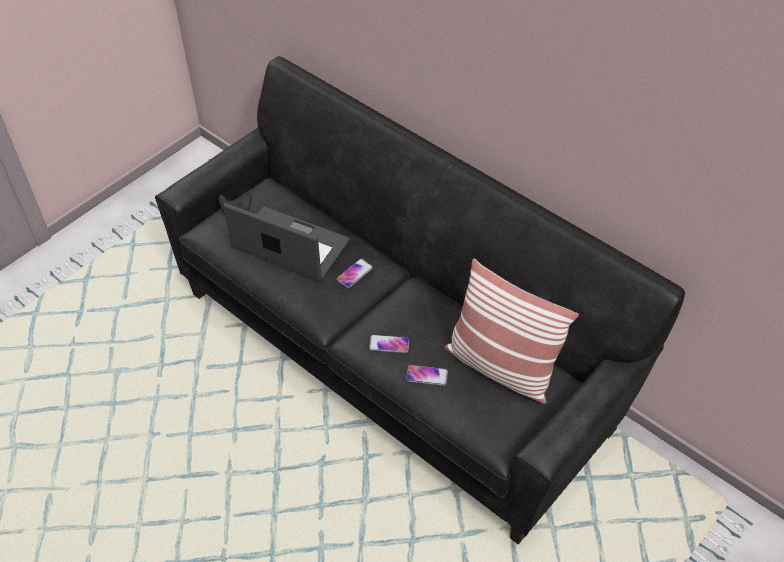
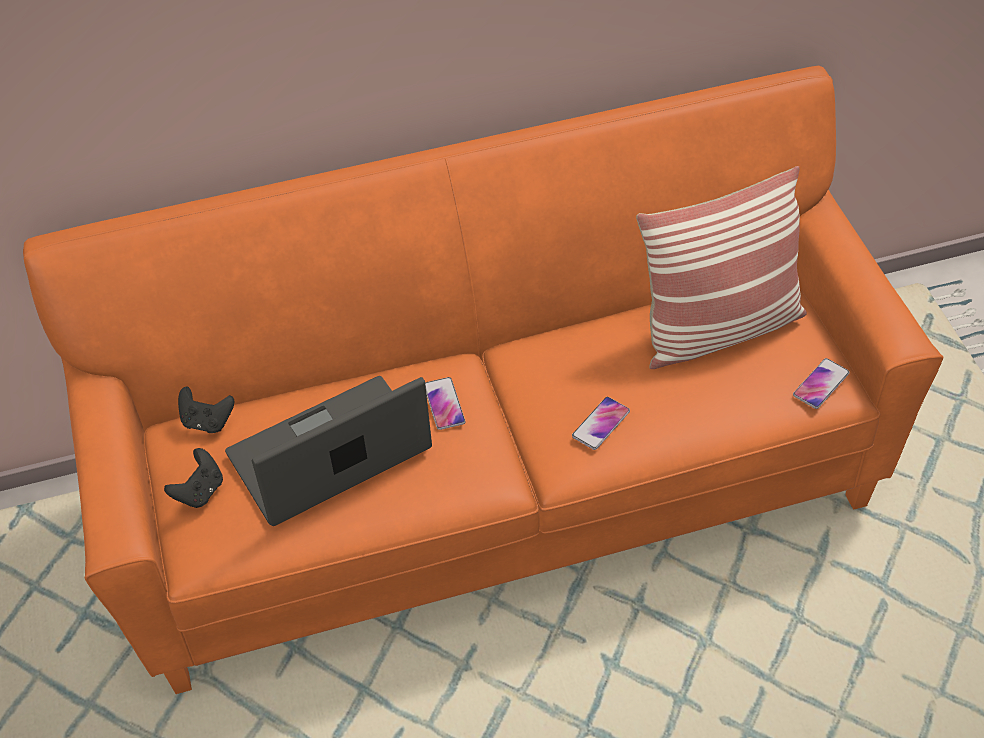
camera: 55 degrees left, 0 degrees up
(280, 193) = (207, 421): none -> black game controller
(392, 357) = (497, 492): black sofa -> orange sofa
(427, 375) = (684, 408): phone -> phone (821, 384)

